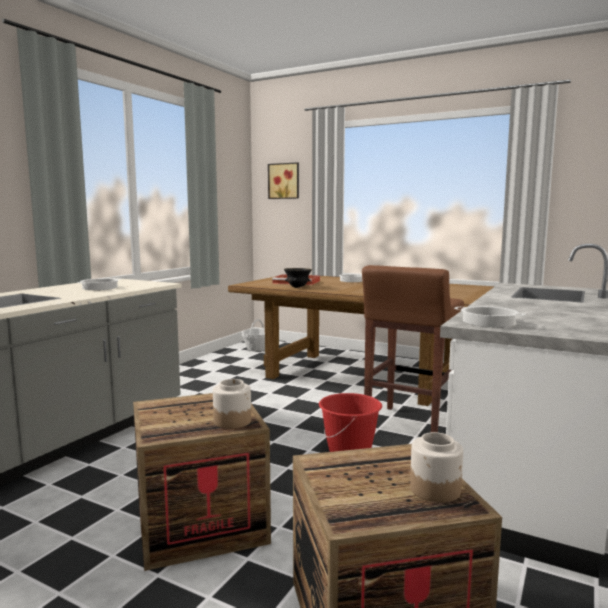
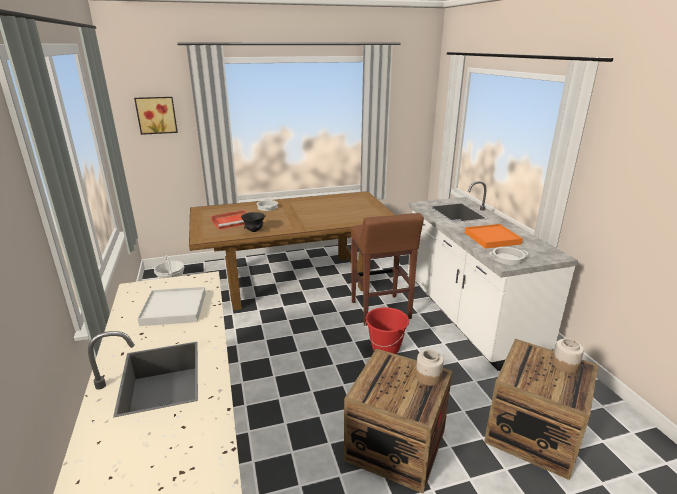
camera: 45 degrees left, 15 degrees up
(100, 288) = (174, 309): cooking pot -> white tray
(526, 310) = (492, 238): none -> orange tray

